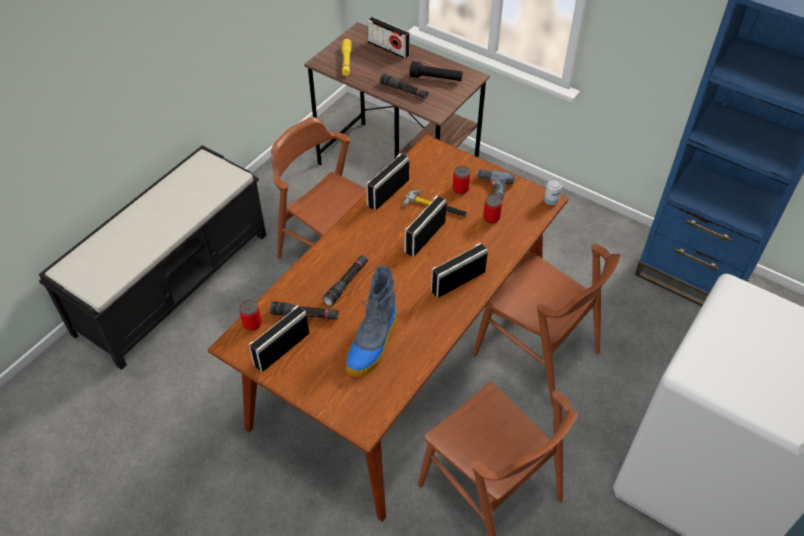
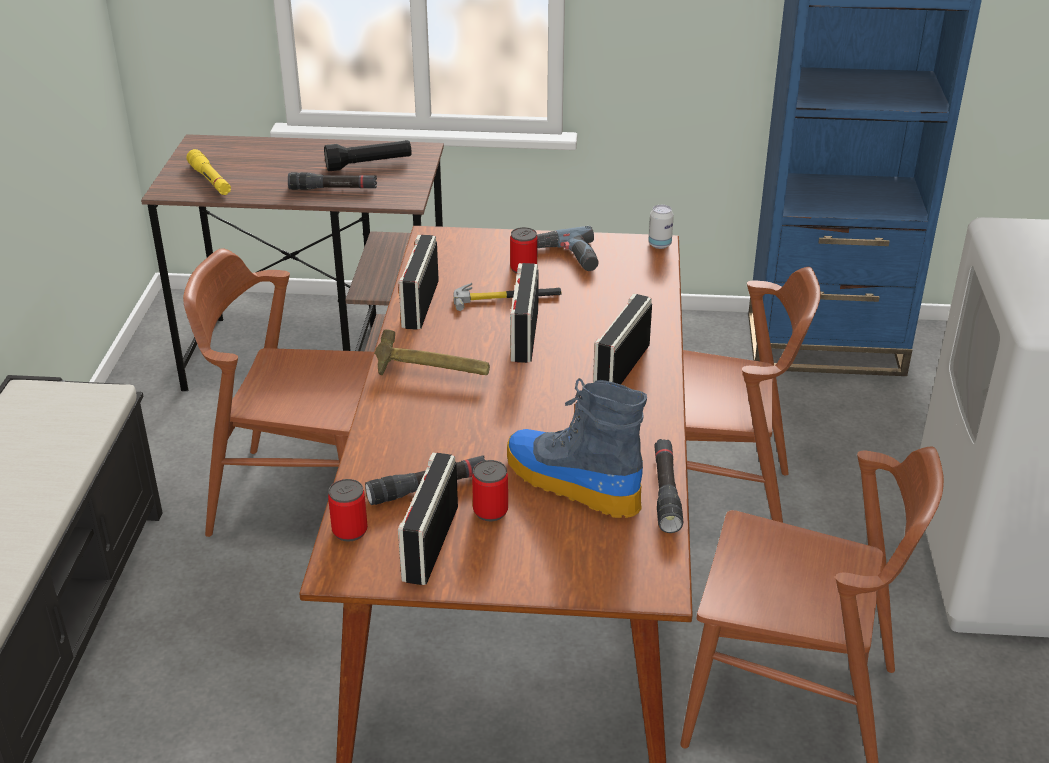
camera: 30 degrees left, 15 degrees down
(346, 283) = (457, 426): black flashlight -> black flashlight (666, 492)
(359, 243) = (432, 375): none -> hammer
(373, 344) = (570, 483): boot -> boot turned 135 degrees clockwise
(388, 49) = (264, 151): radio -> none
(491, 218) = (598, 286): can -> can (490, 511)

